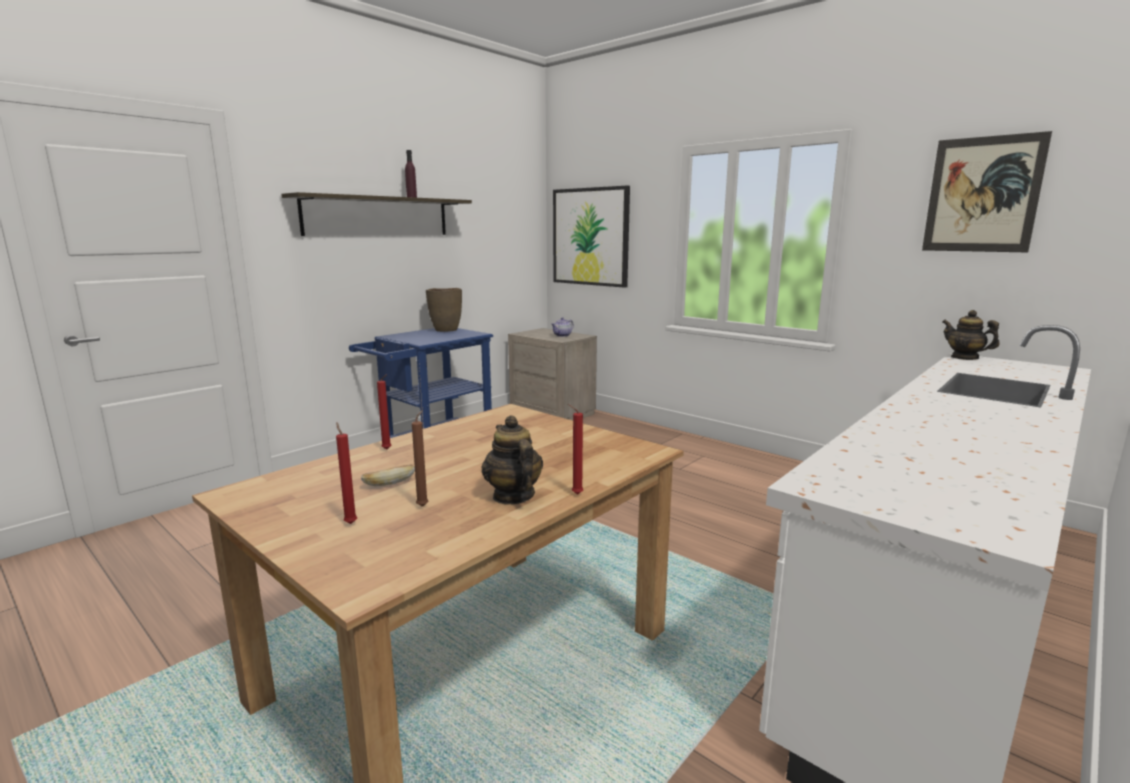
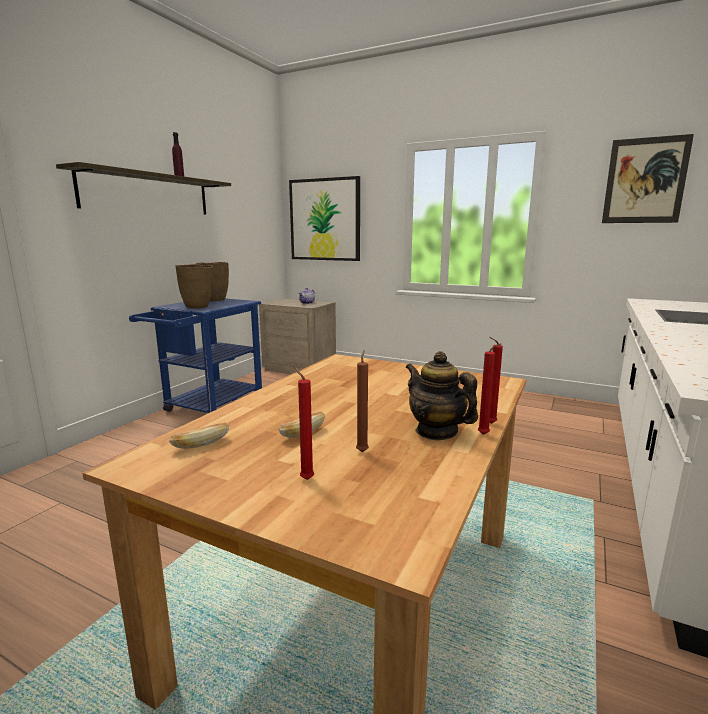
camera: 15 degrees left, 0 degrees up
(296, 484) = (201, 445): none -> bread
(387, 449) = (264, 402): red candle -> red candle (485, 435)
(420, 338) = (198, 306): none -> brown vase
(964, 357) = (641, 300): teapot -> none

